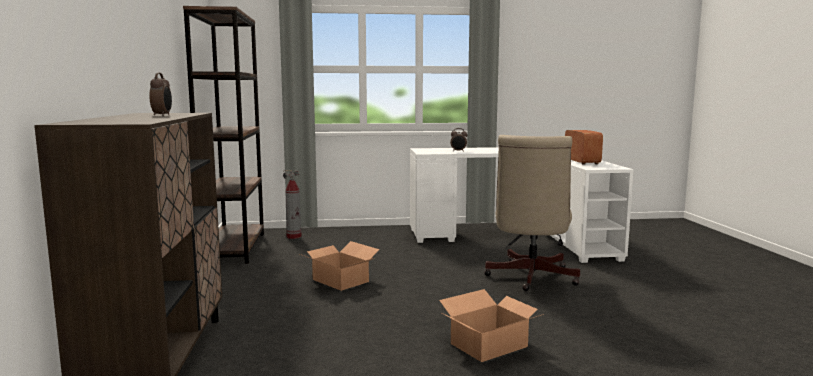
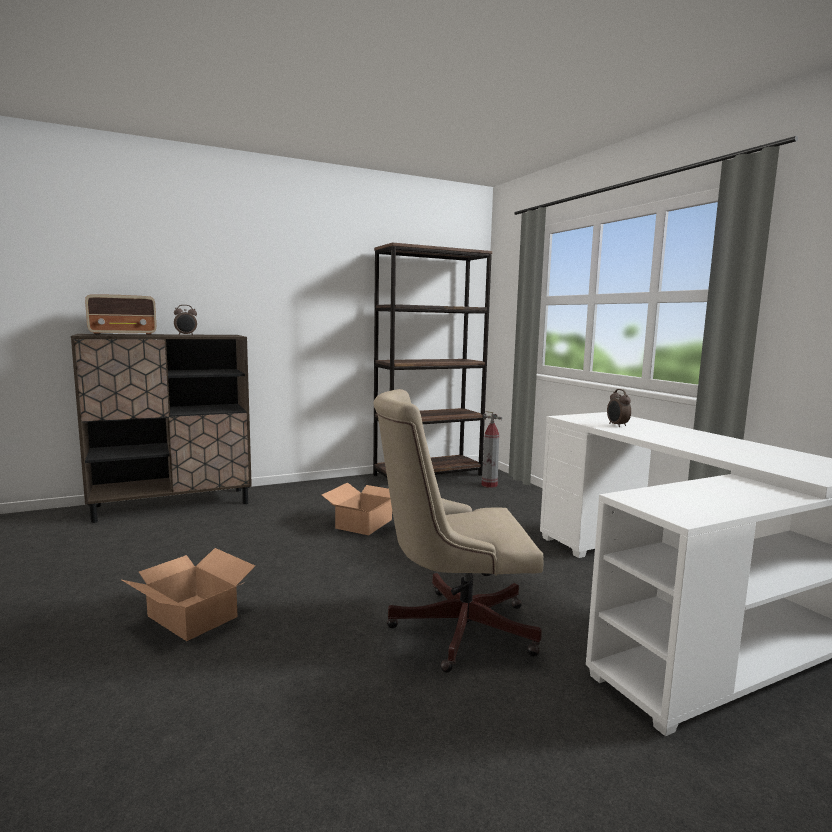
camera: 70 degrees right, 0 degrees up
(581, 161) = (722, 491): radio -> radio (124, 334)

